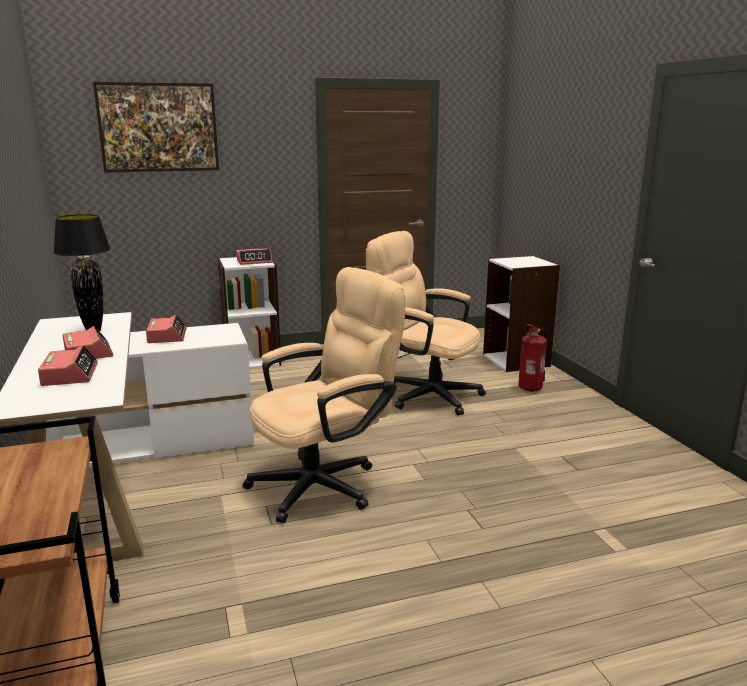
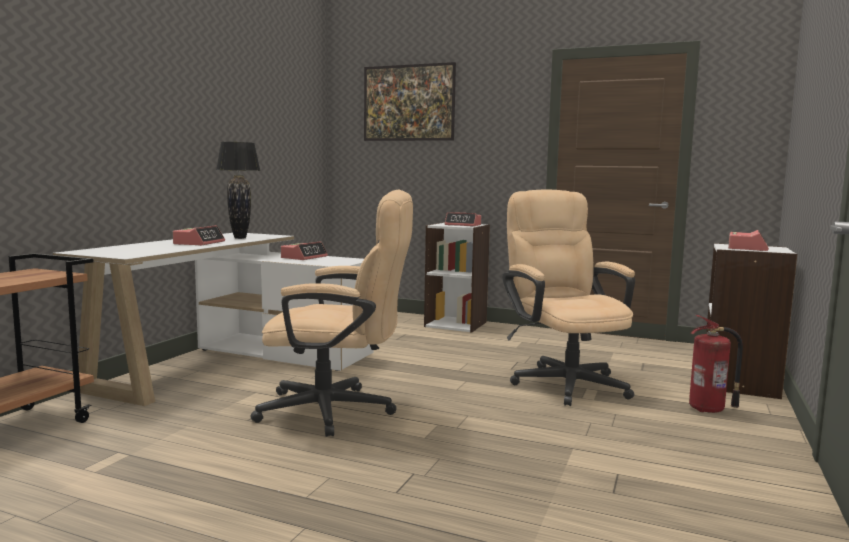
camera: 40 degrees right, 10 degrees down
(70, 375) = (154, 247): alarm clock -> alarm clock (747, 248)

